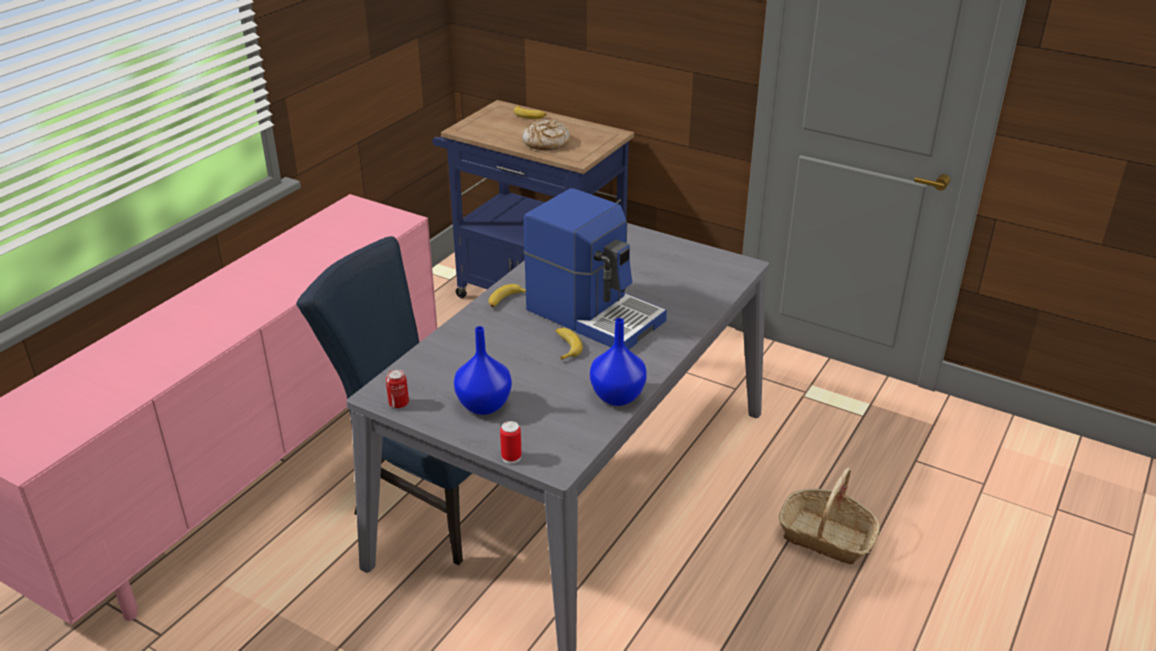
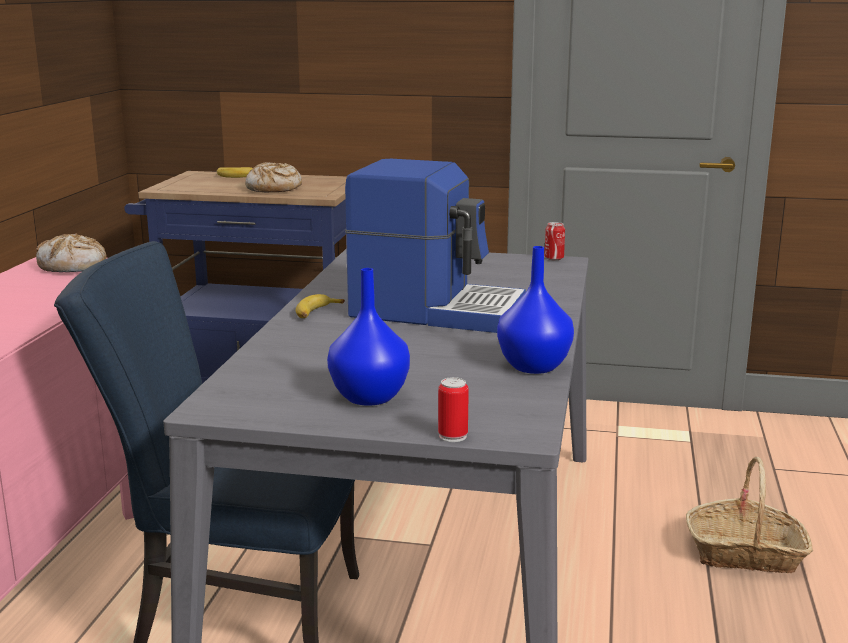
camera: 20 degrees left, 15 degrees down
(363, 215) = (73, 266): none -> bread
(398, 403) = (246, 412): can -> can (554, 258)
(565, 347) = (427, 338): banana -> none

